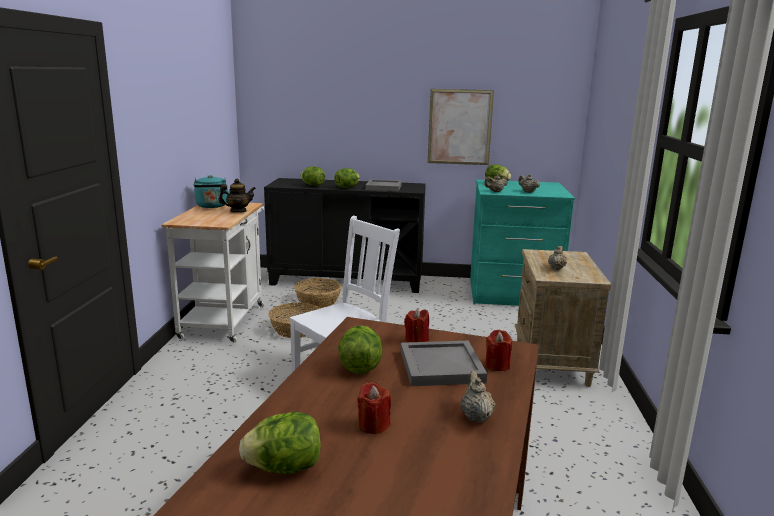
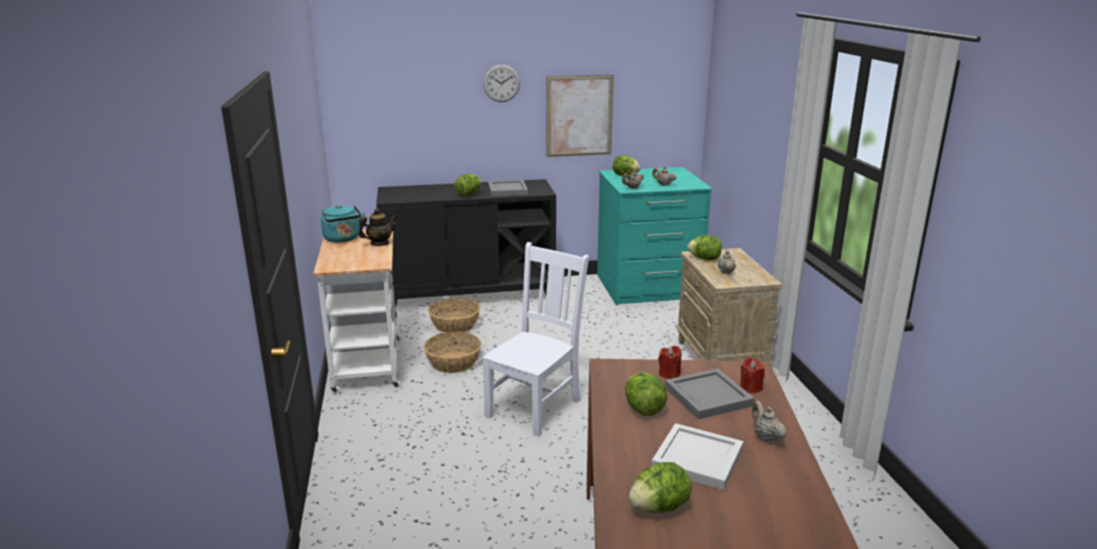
camera: 15 degrees left, 5 degrees up
(313, 185) = (429, 195): lettuce -> lettuce (705, 259)
(373, 425) = (696, 459): red candle -> white tray
(389, 92) = (501, 83): none -> wall clock

